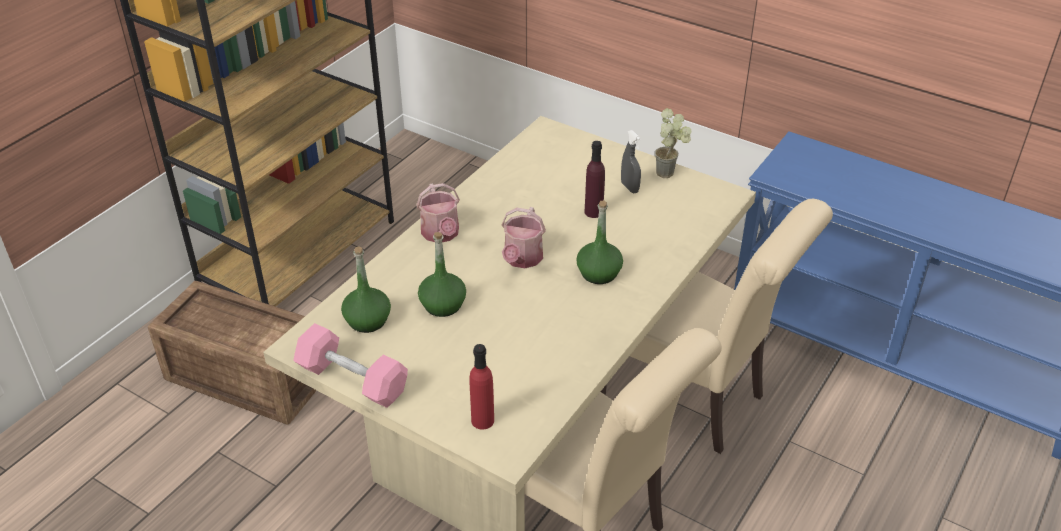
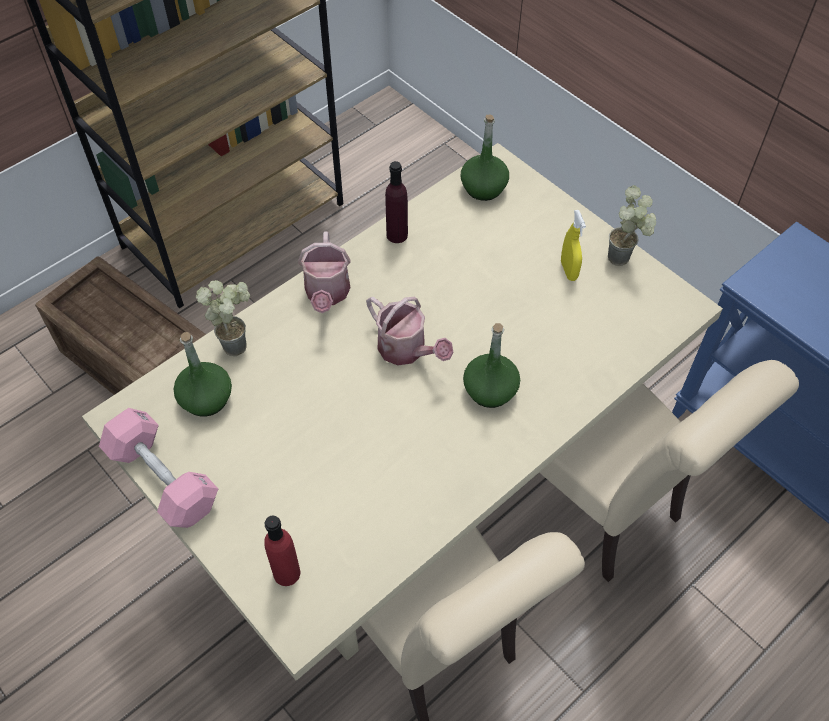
camera: 15 degrees right, 15 degrees up
(378, 278) = (237, 341): none -> potted plant
(443, 305) = (296, 395): green bottle -> green bottle (483, 187)
(522, 259) = (407, 350): watering can -> watering can turned 75 degrees counterclockwise
(593, 212) = (513, 298): purple bottle -> purple bottle (397, 235)
(629, 187) = (568, 270): grey spray bottle -> yellow spray bottle

